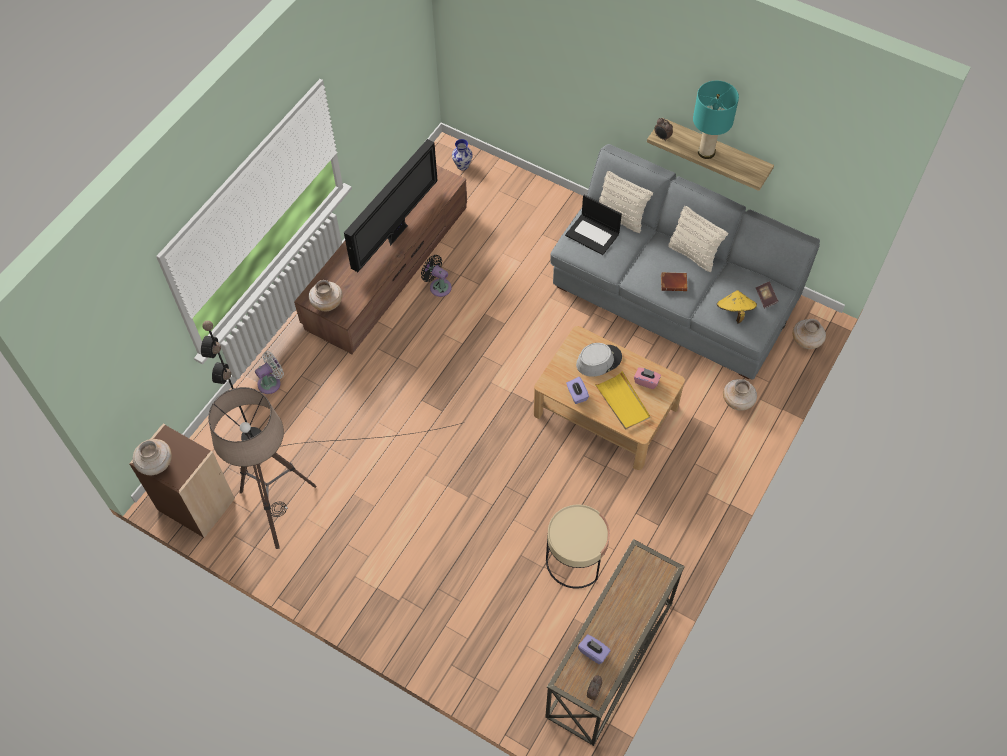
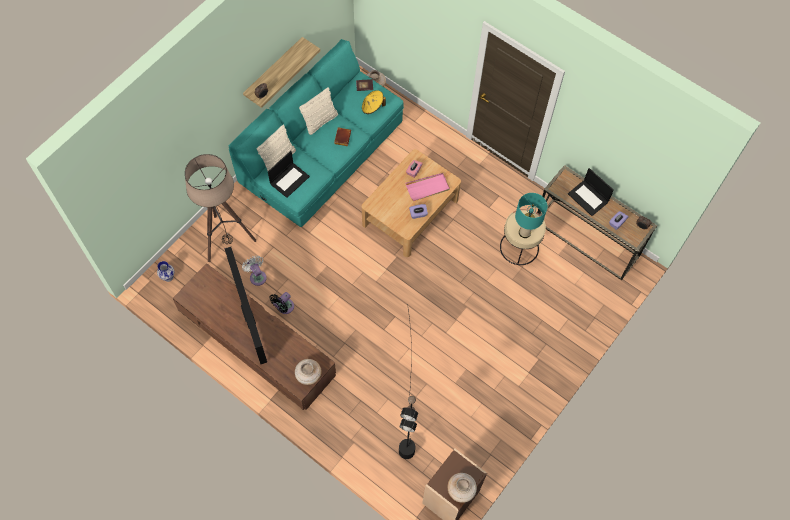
camera: 85 degrees left, 5 degrees up
(271, 382) = (351, 437): white fan -> white fan (257, 276)
(277, 508) = (460, 437): floor lamp -> floor lamp (226, 239)
(397, 232) = (249, 318): television -> television turned 150 degrees counterclockwise
(598, 360) = (392, 196): grey hat -> none
(622, 402) = (427, 188): yellow tray -> pink tray
(630, 606) = (588, 198): none -> laptop
(673, 293) = (321, 154): grey sofa -> turquoise sofa
(706, 152) = (282, 72): turquoise table lamp -> turquoise table lamp (524, 232)
(738, 401) = (414, 134): beige vase -> none

